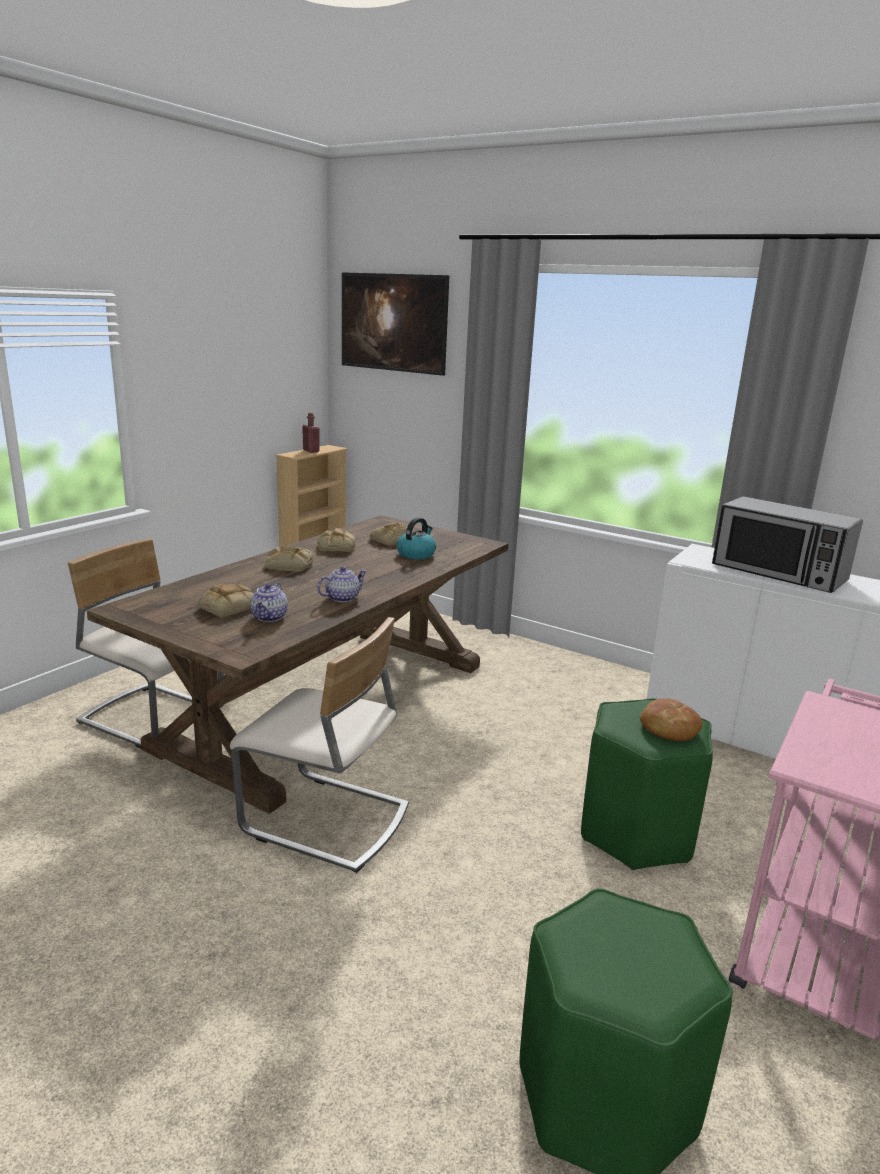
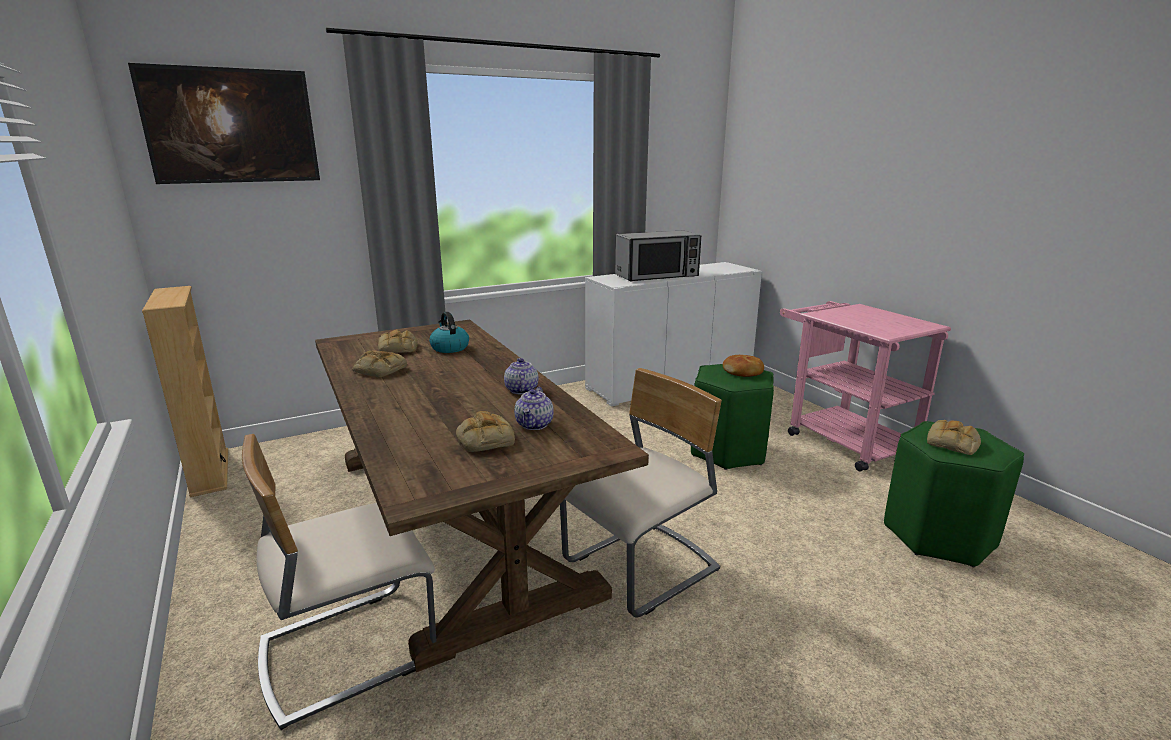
camera: 60 degrees left, 0 degrees up
(270, 617) = (535, 424): teapot -> teapot turned 60 degrees clockwise
(288, 565) = (401, 396): bread -> bread (952, 443)
(311, 451) = (168, 296): red bottle -> none

